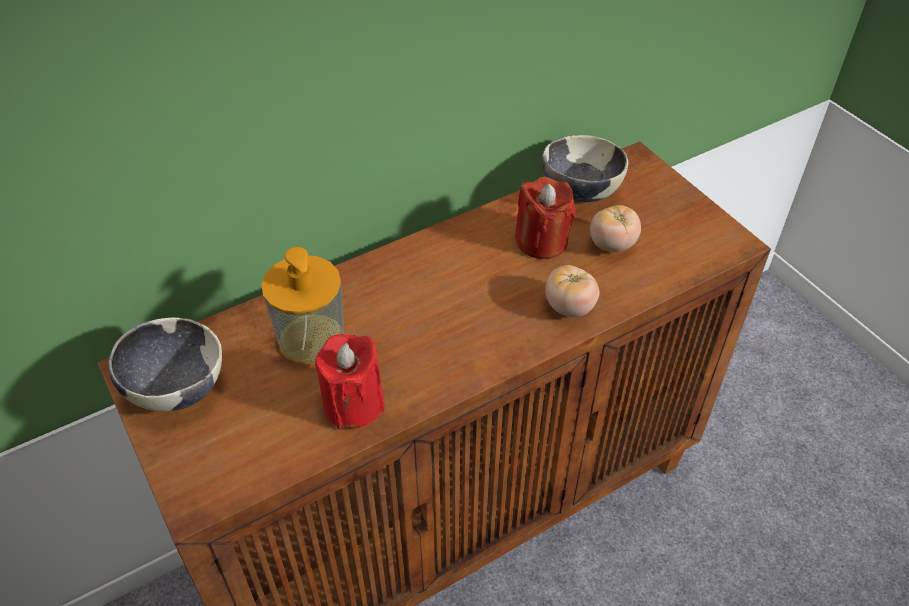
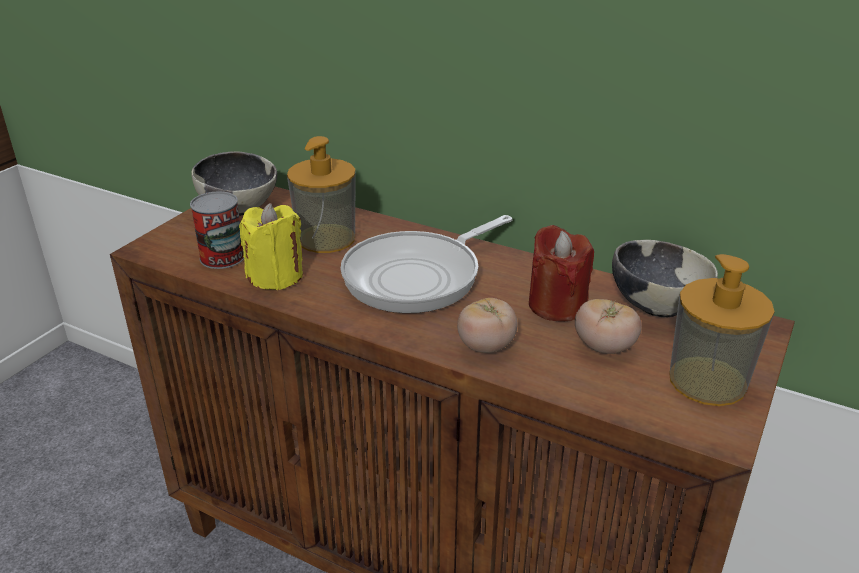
camera: 60 degrees right, 15 degrees down
(278, 436) = (222, 257): none -> can
(353, 404) = (276, 276): red candle -> yellow candle
(436, 303) = (418, 276): none -> frying pan
(680, 217) = (707, 381): none -> soap dispenser

